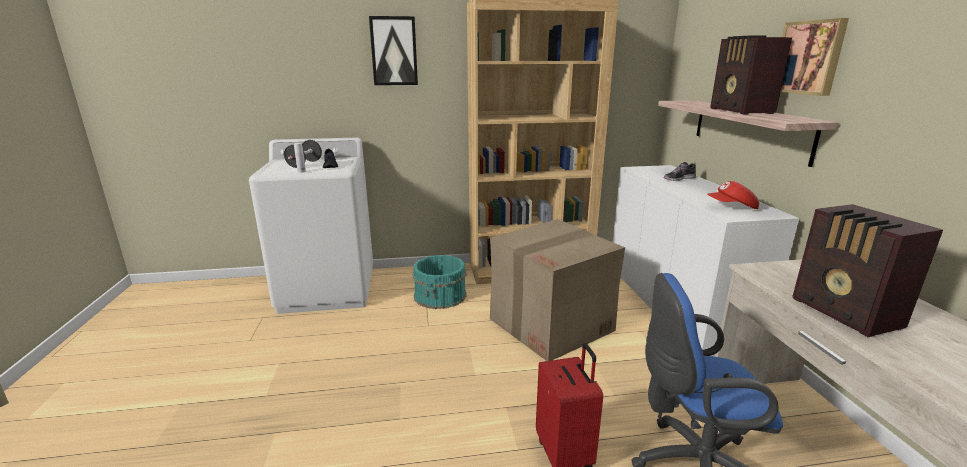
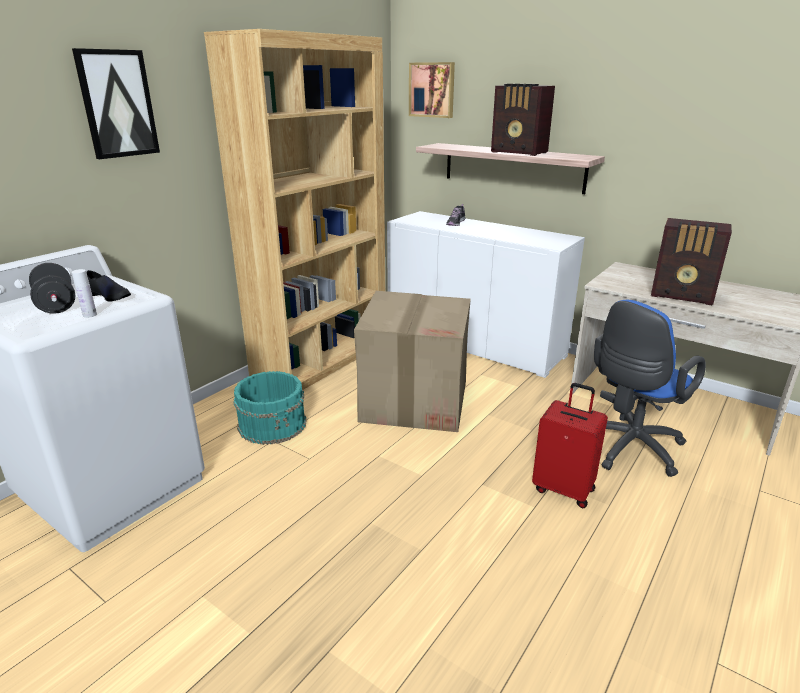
camera: 45 degrees left, 5 degrees up
(732, 207) = (538, 239): red cap -> none
(810, 57) = (569, 103): picture -> picture (432, 90)

